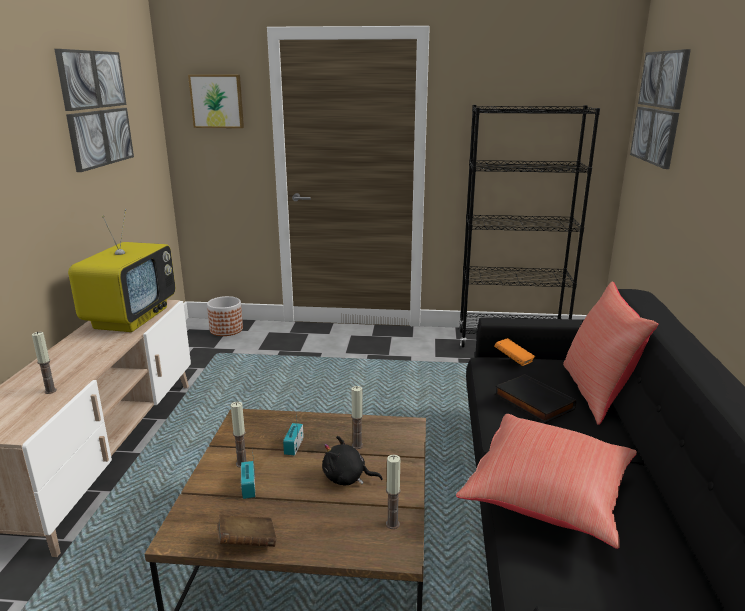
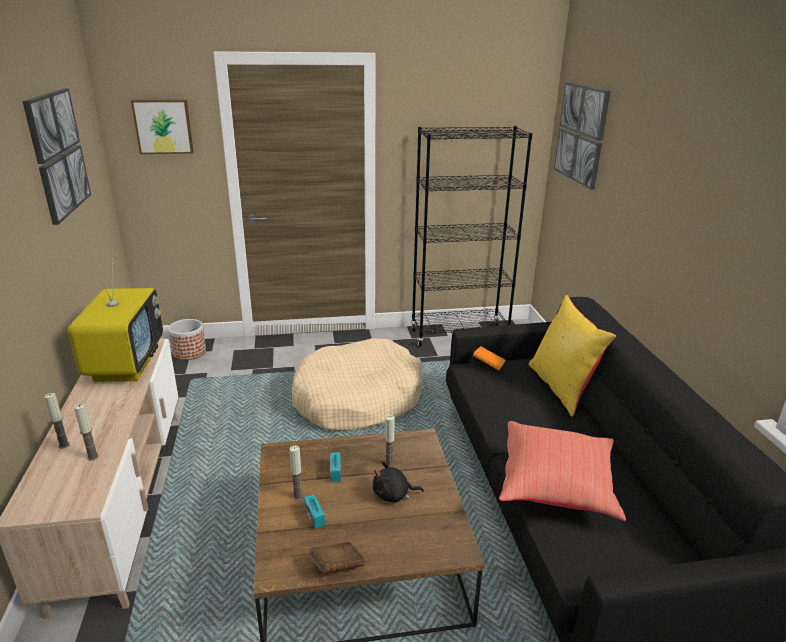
camera: 15 degrees left, 5 degrees up
(374, 390) = (357, 399): none -> beige dog bed
(392, 524) = (446, 528): candle -> candle (64, 445)
(532, 402) = (517, 403): black book -> none
(597, 393) = (562, 388): red pillow -> yellow pillow

